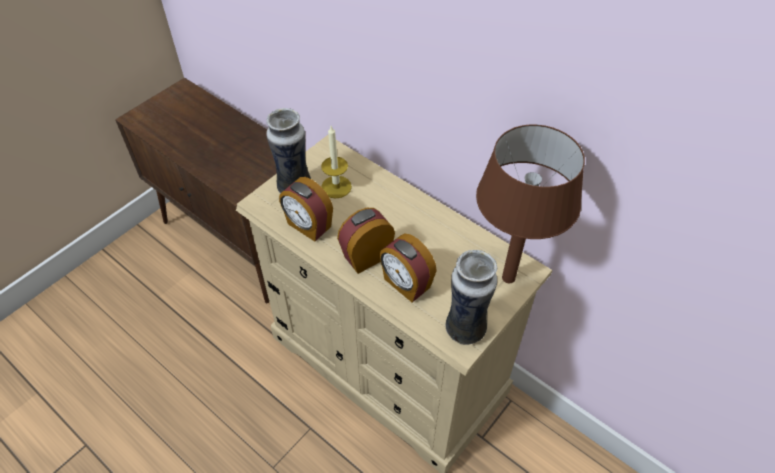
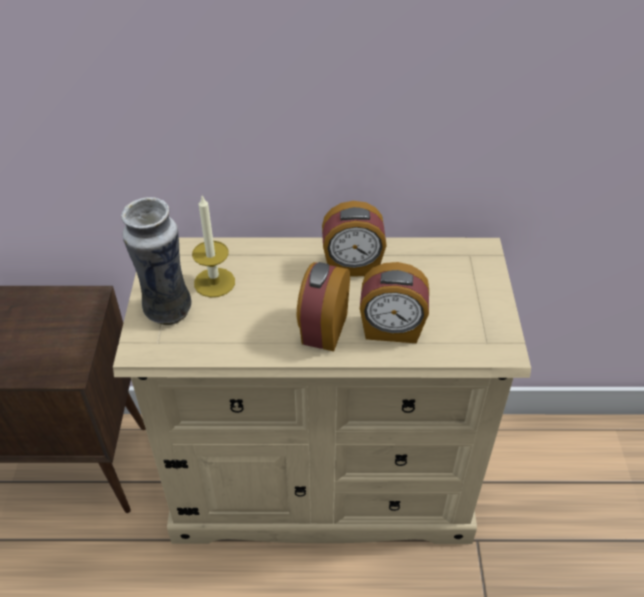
camera: 40 degrees left, 5 degrees down
(308, 226) = (227, 338): alarm clock -> alarm clock (352, 266)
(465, 329) = (489, 334): vase -> none
(508, 278) = (474, 266): brown table lamp -> none

